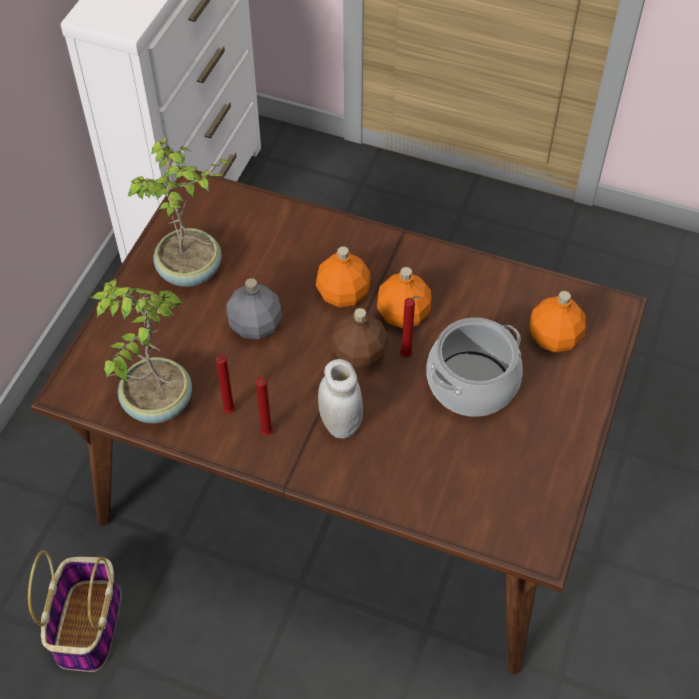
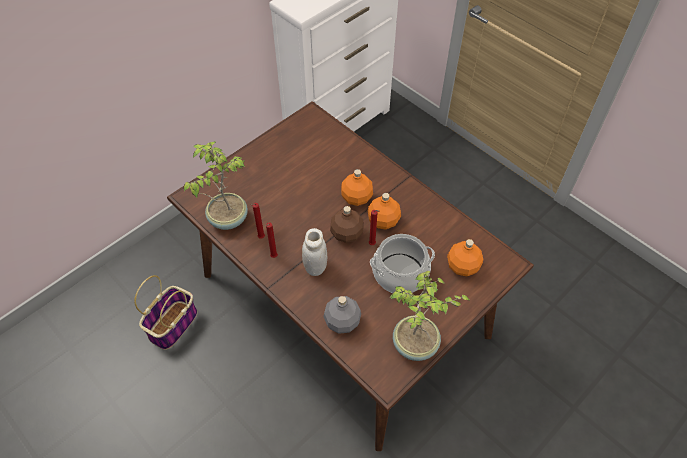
camera: 25 degrees right, 0 degrees up
(191, 272) = (283, 157): potted plant -> potted plant (415, 345)
(255, 325) = (301, 197): grey bottle -> grey bottle (342, 321)

